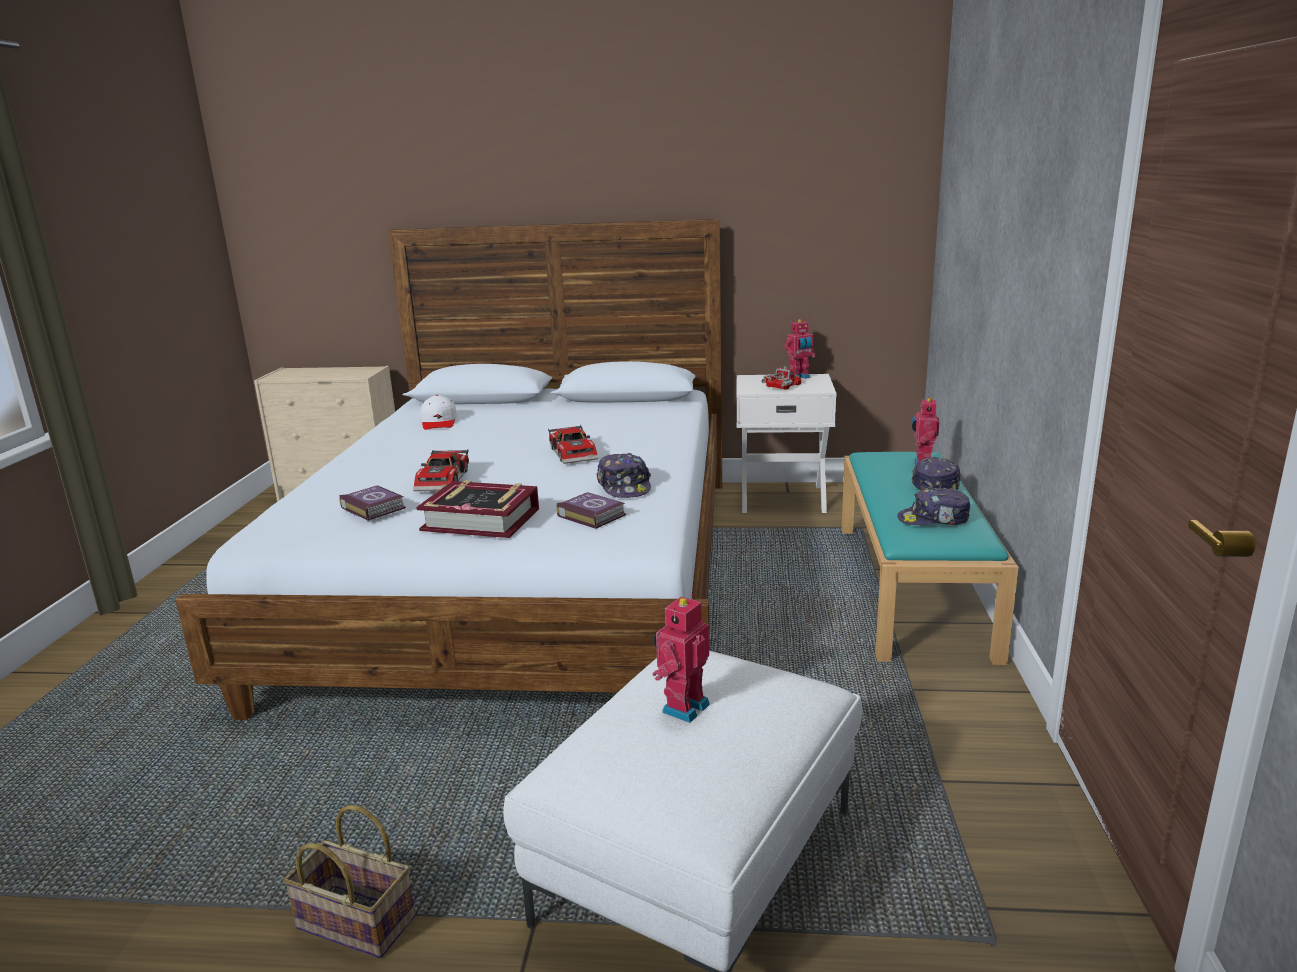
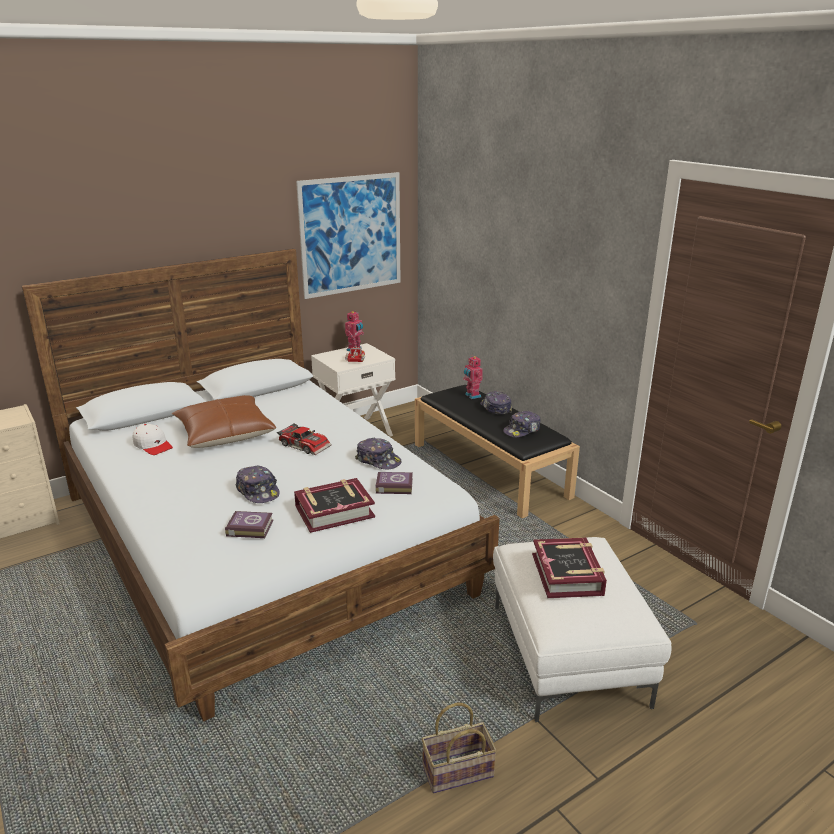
camera: 40 degrees left, 5 degrees up
(445, 480) = (258, 491): toy car -> cap
(518, 427) = (225, 433): none -> brown pillow
(683, 707) = (567, 574): toy robot -> book
(818, 209) = (351, 235): none -> picture
(913, 588) = (490, 470): turquoise bench -> black bench

